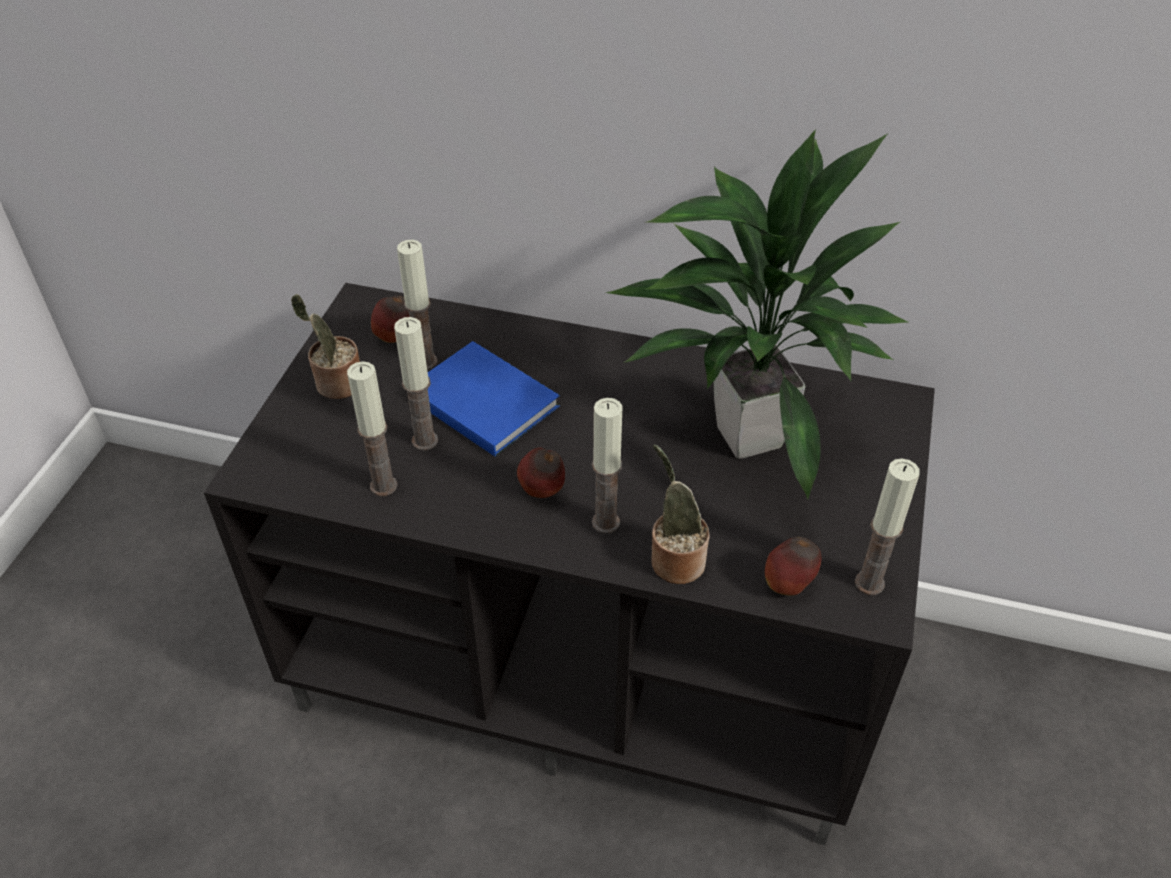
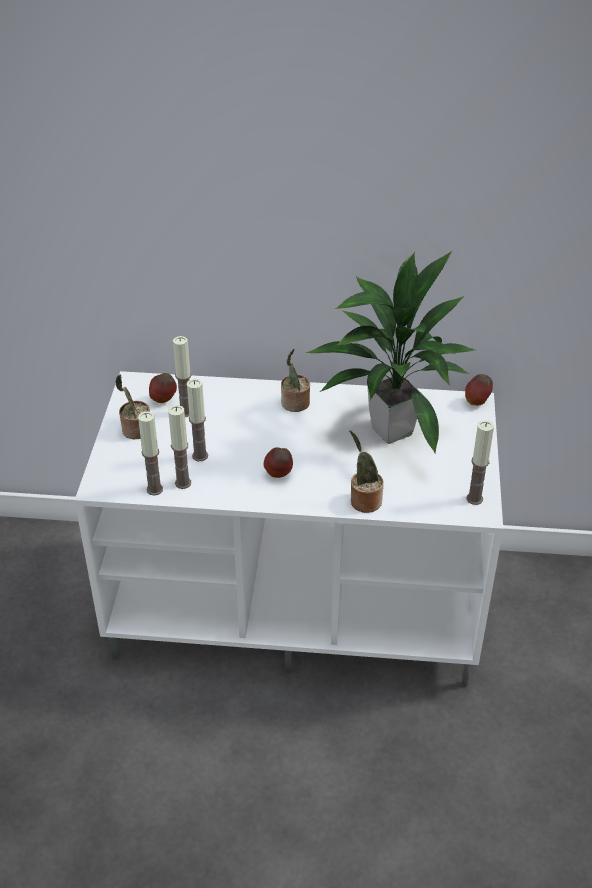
camera: 10 degrees left, 5 degrees down
(482, 399) = (228, 429): blue book -> none
(590, 662) = (299, 605): black tv stand -> white tv stand
(600, 369) = (295, 404): none -> potted plant
(605, 522) = (319, 486): candle -> candle (154, 489)
(788, 585) = (430, 505): apple -> apple (477, 402)

